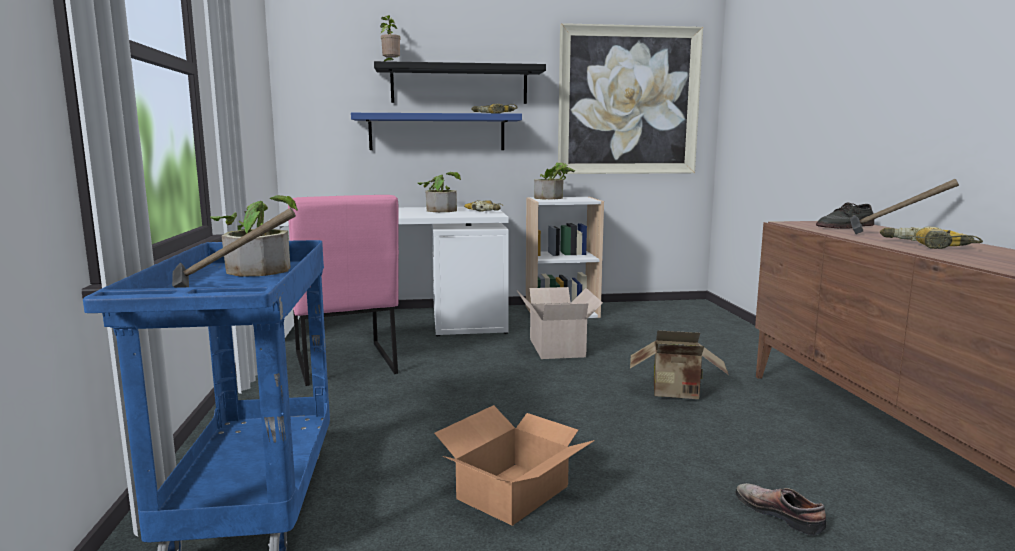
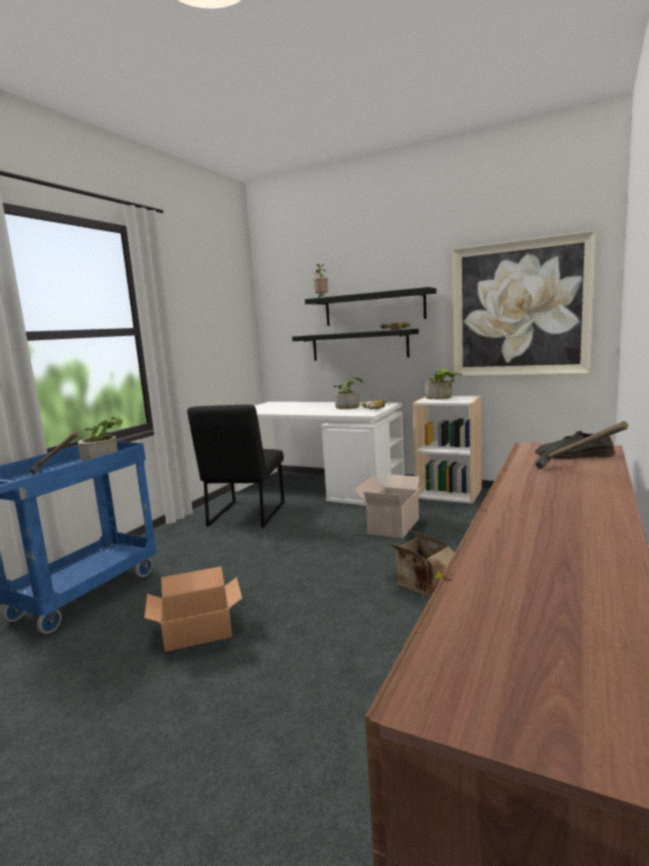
camera: 35 degrees right, 0 degrees up
(344, 364) = (245, 514): pink chair -> black chair
(437, 132) = (359, 345): blue shelf -> black shelf
(780, 513) = (328, 711): shoe -> none
(926, 246) = (547, 495): power drill -> none

